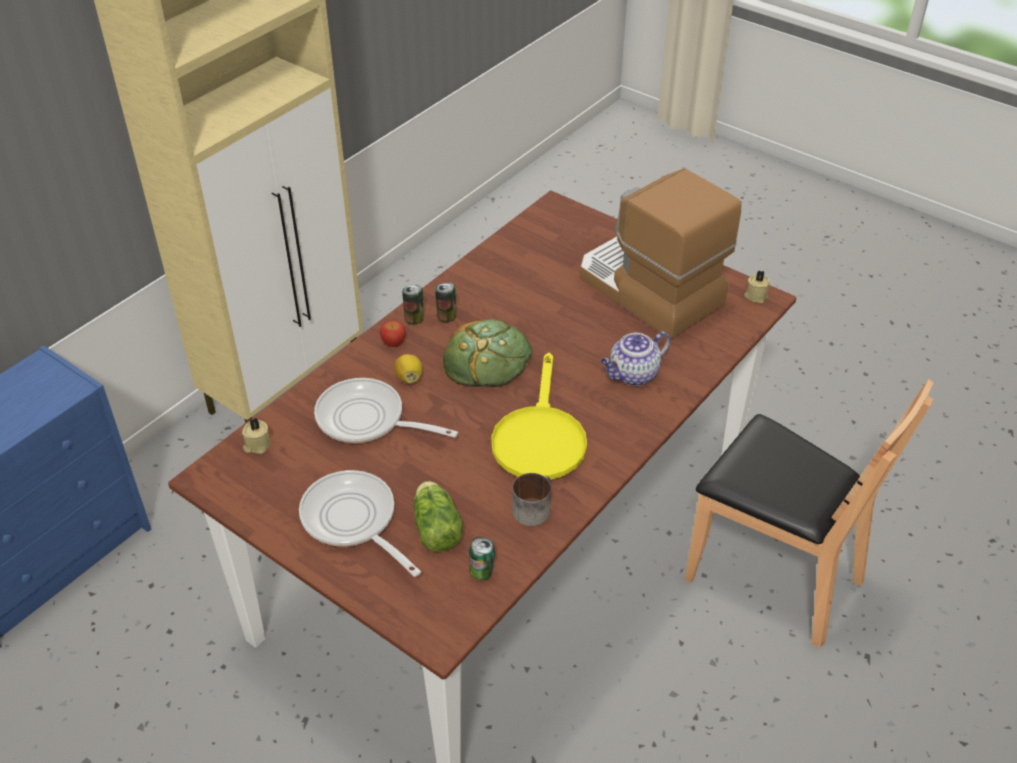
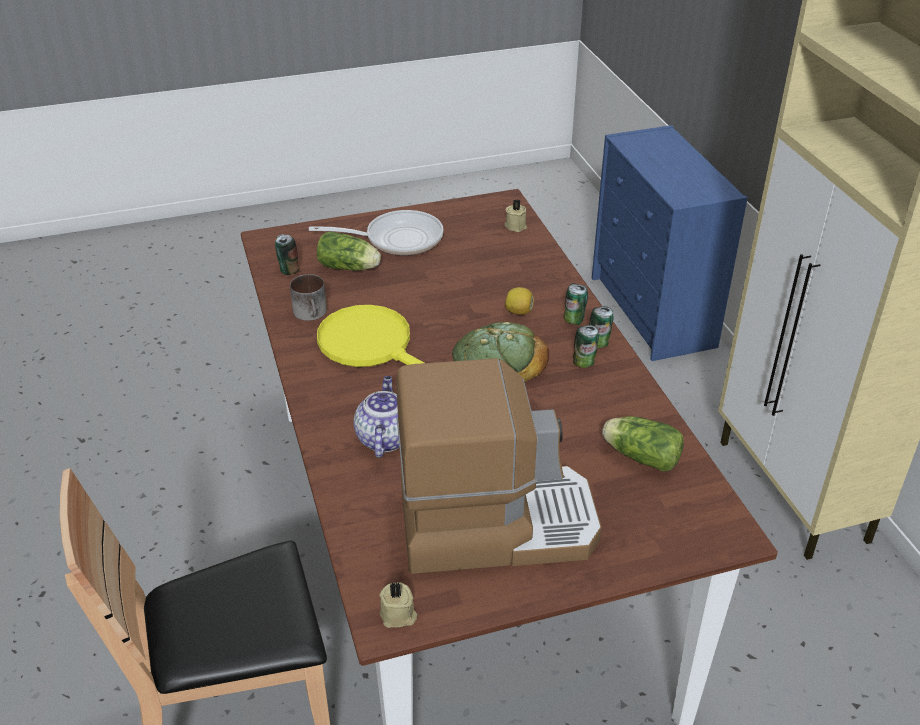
camera: 125 degrees right, 5 degrees down
(367, 420) = (490, 276): frying pan -> none
(393, 343) = (574, 320): apple -> can
(524, 258) = (639, 456): none -> lettuce

